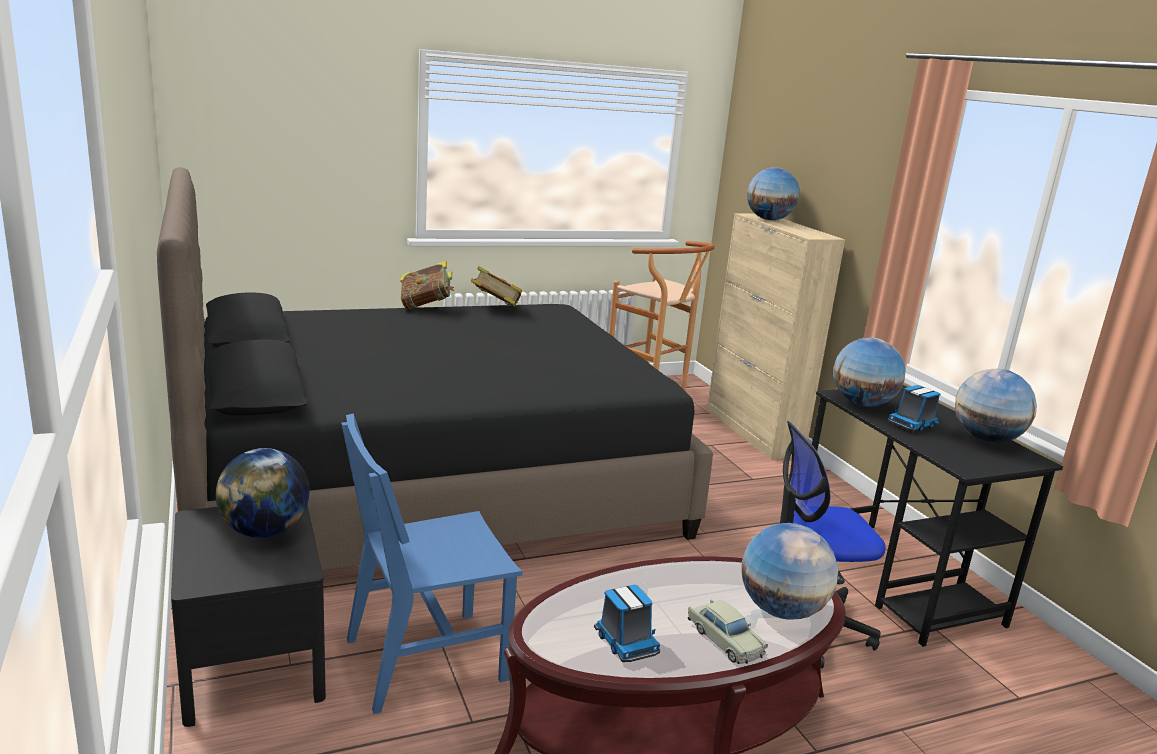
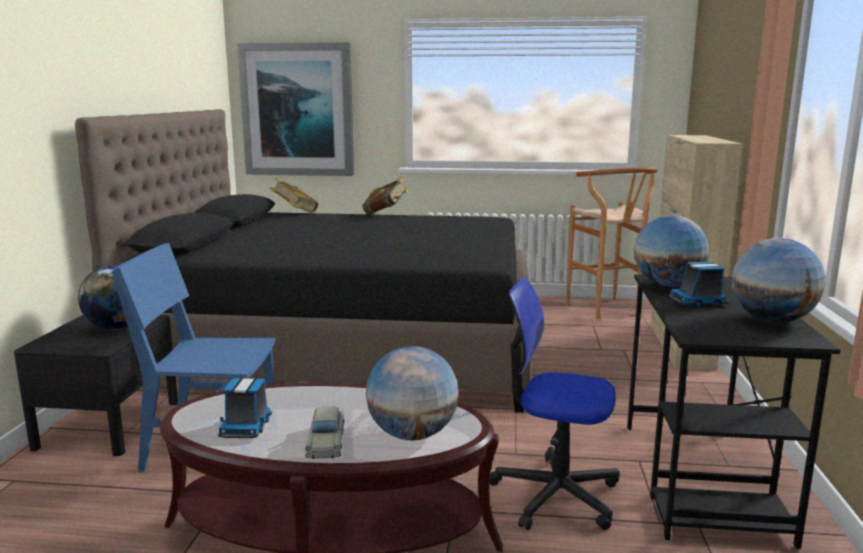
camera: 30 degrees right, 5 degrees down
(268, 161) = (298, 110): none -> picture
(495, 308) = (438, 216): book -> book (295, 213)
(768, 219) = (691, 136): globe -> none

